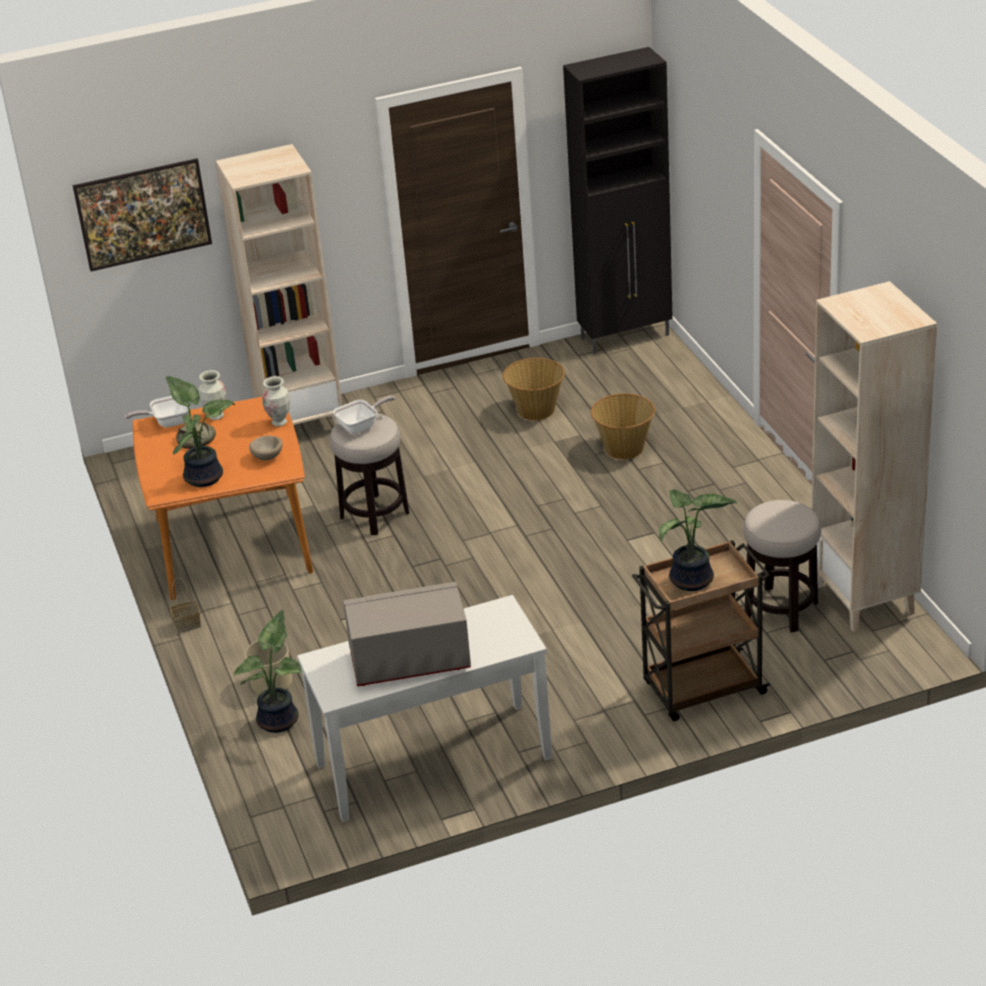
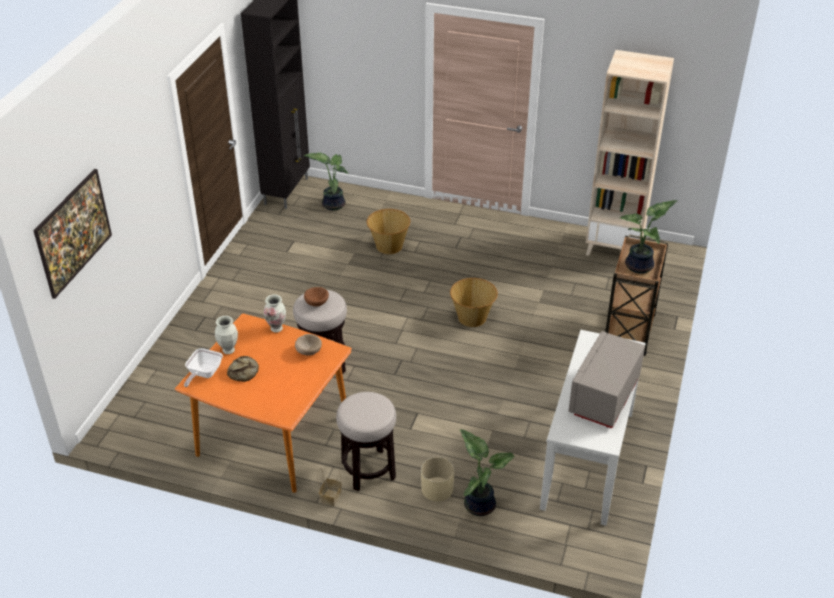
camera: 55 degrees left, 5 degrees up
(204, 476) = (293, 387): potted plant -> potted plant (332, 204)
(301, 424) = (185, 343): beige bookcase -> none
(361, 426) = (317, 302): frying pan -> brown bowl
(536, 410) = (309, 254): basket -> basket (472, 318)
(781, 610) = (593, 275): stool -> stool (368, 470)

